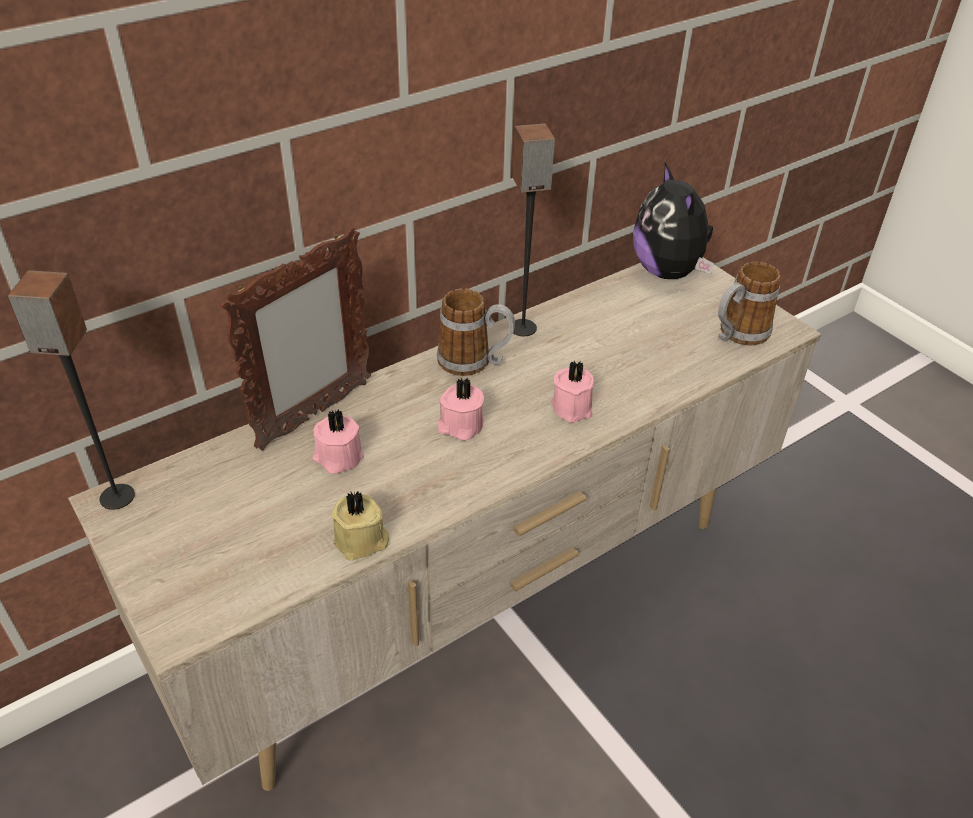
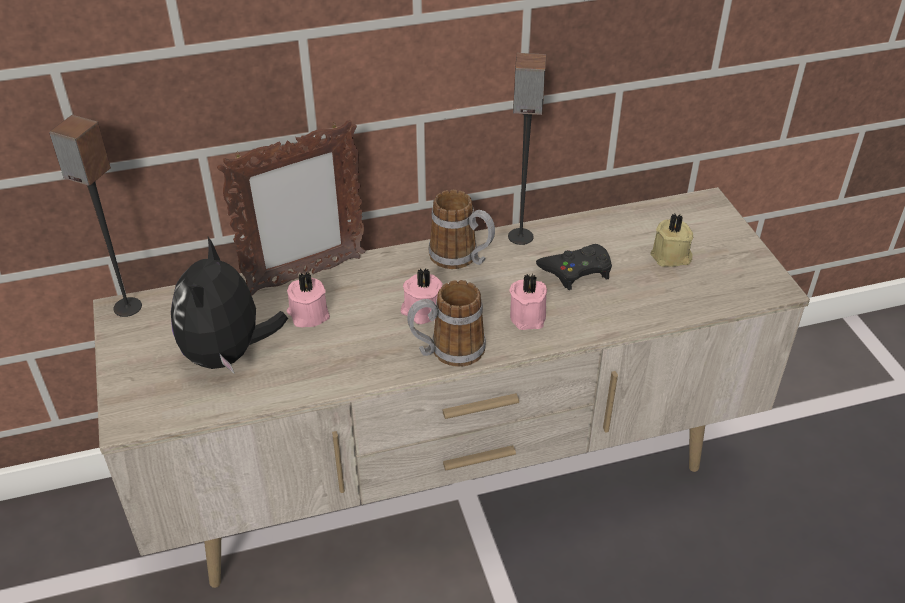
camera: 20 degrees right, 0 degrees up
(362, 541) = (295, 387): beige candle -> beige candle (671, 257)
(596, 351) = (576, 270): none -> black game controller
(669, 272) = (687, 210): plush toy -> plush toy (228, 354)
(737, 335) = (722, 283): mug -> mug (447, 351)

